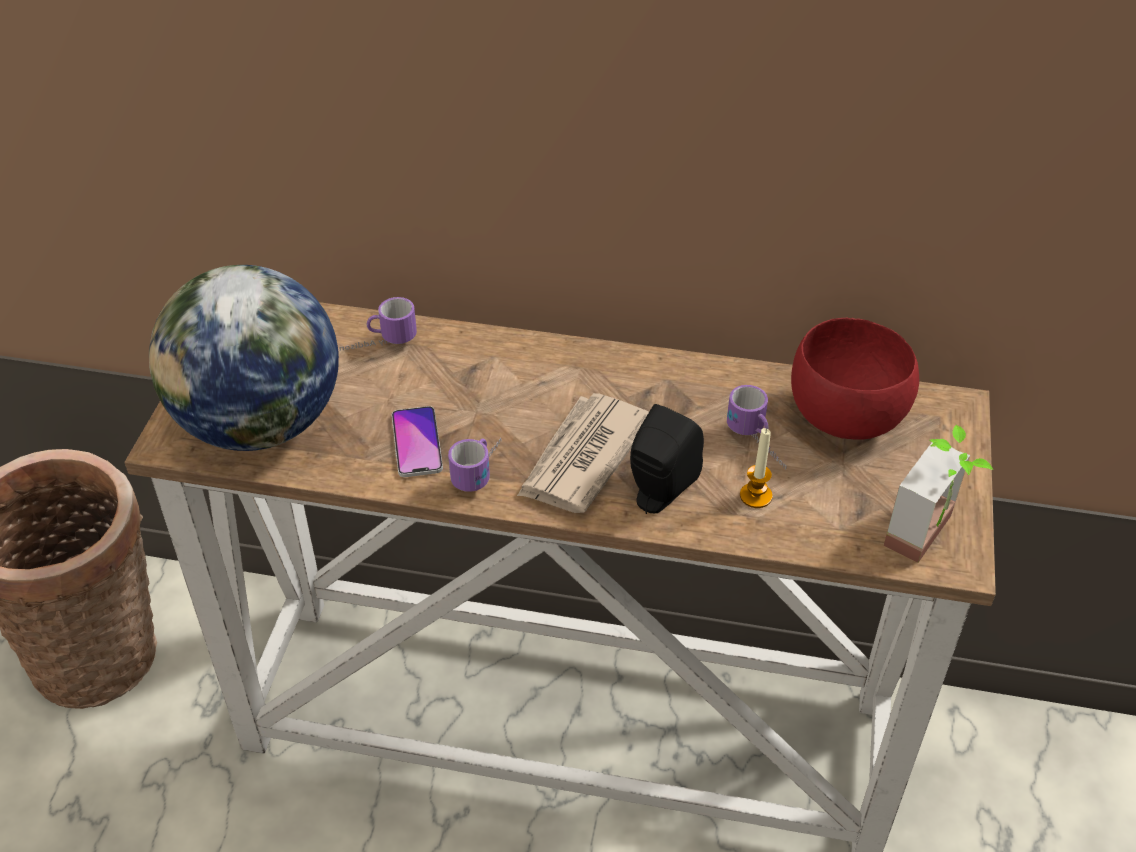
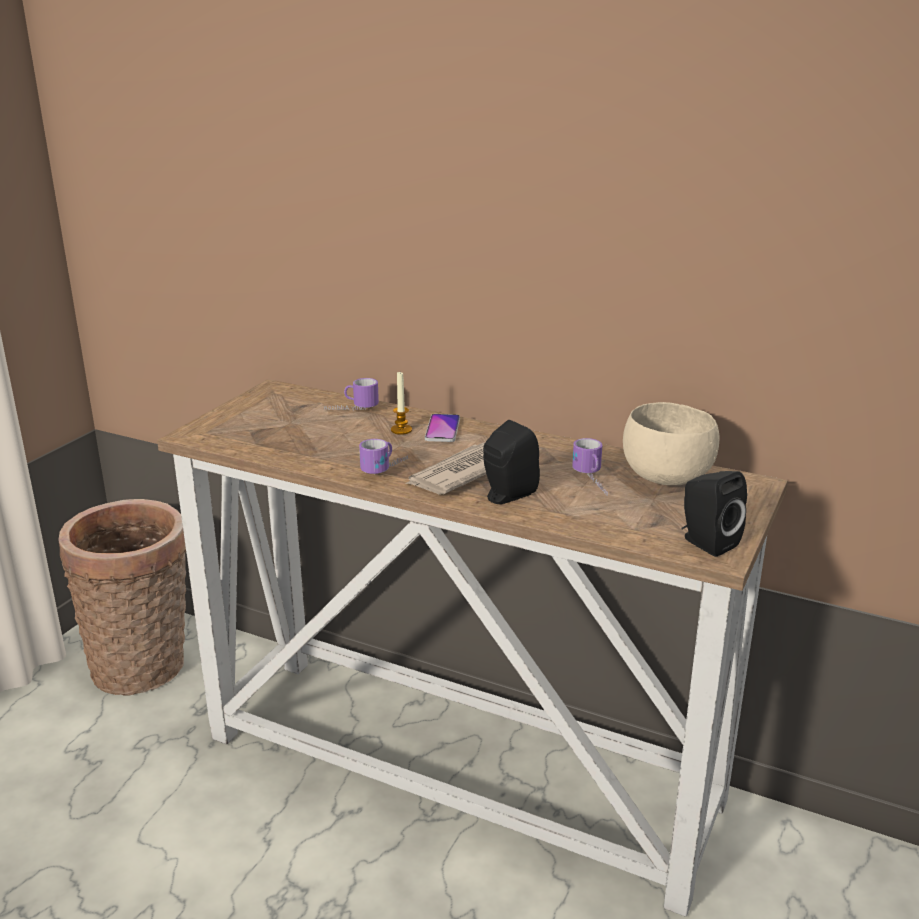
camera: 15 degrees right, 20 degrees down
(260, 424) = (252, 434): globe -> none
(417, 443) = (350, 453): phone -> phone (442, 429)
(755, 496) = (578, 506): candle -> candle (401, 430)
(843, 416) = (665, 478): red bowl -> beige bowl
(932, 537) = (706, 542): potted plant -> black speaker

